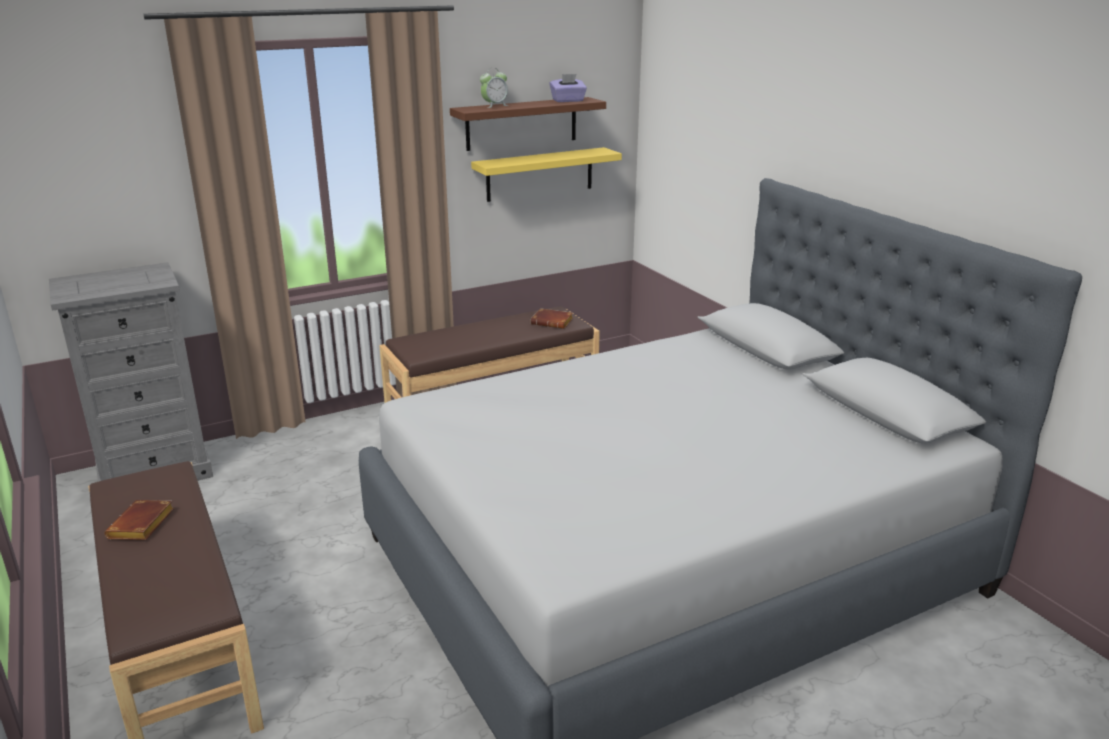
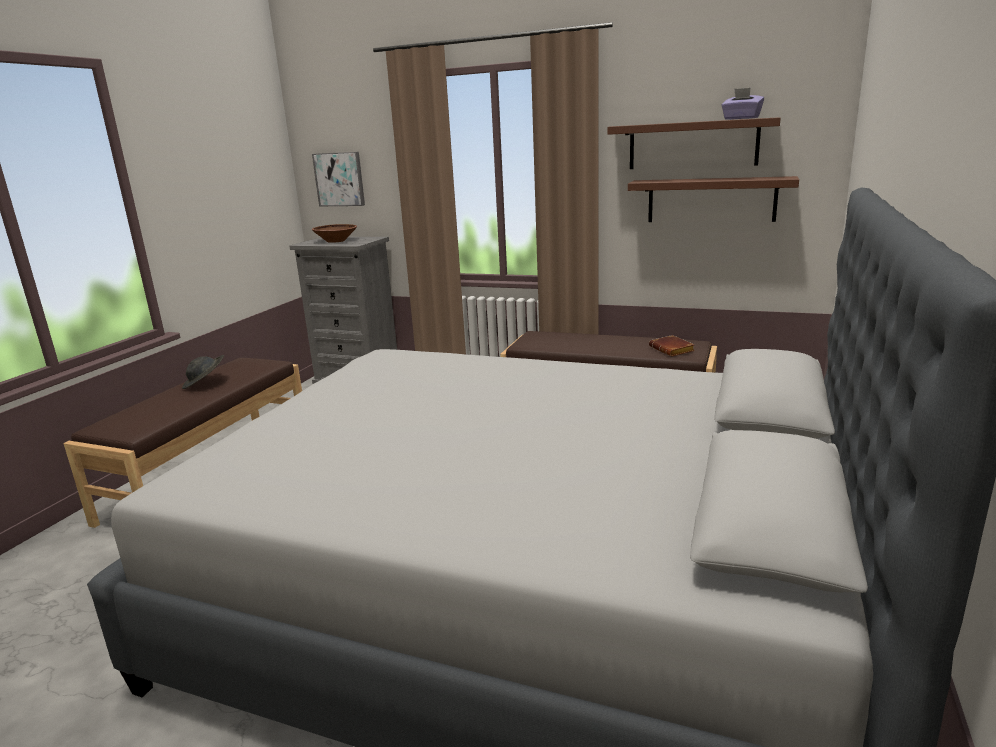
camera: 50 degrees right, 5 degrees down
(73, 192) = (340, 179): none -> picture
(109, 283) = (336, 241): none -> brown bowl
(142, 526) = (205, 383): brown book -> grey hat
(494, 105) = (656, 123): alarm clock -> none
(540, 174) = (711, 200): yellow shelf -> brown shelf

